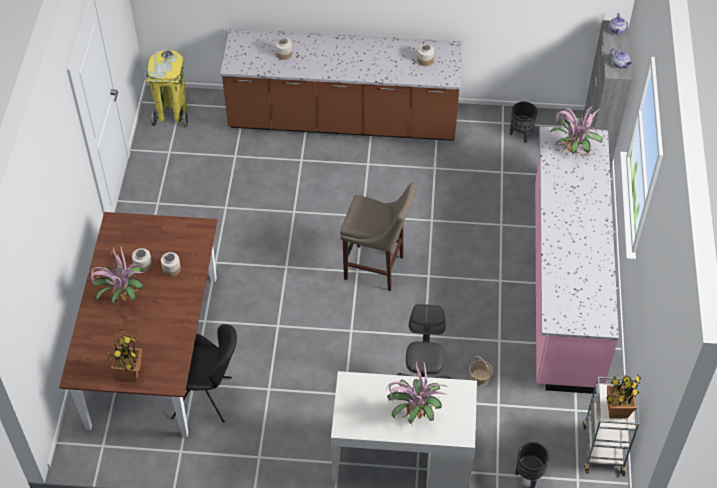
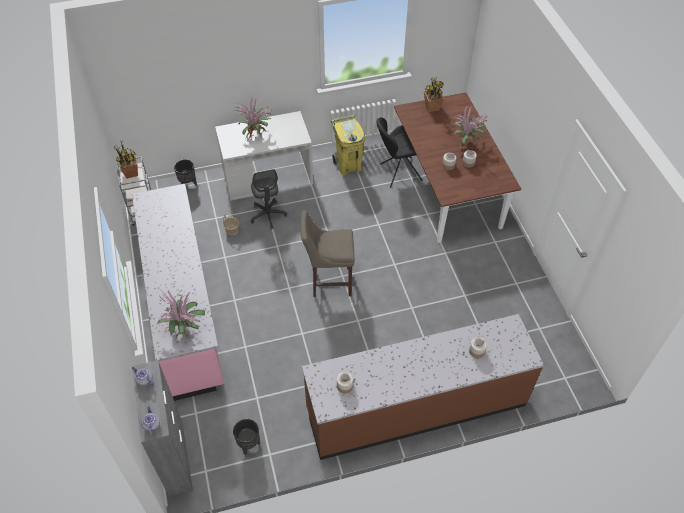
camera: 160 degrees right, 0 degrees up
(172, 114) = (563, 364): yellow trash can -> yellow trash can (348, 166)

